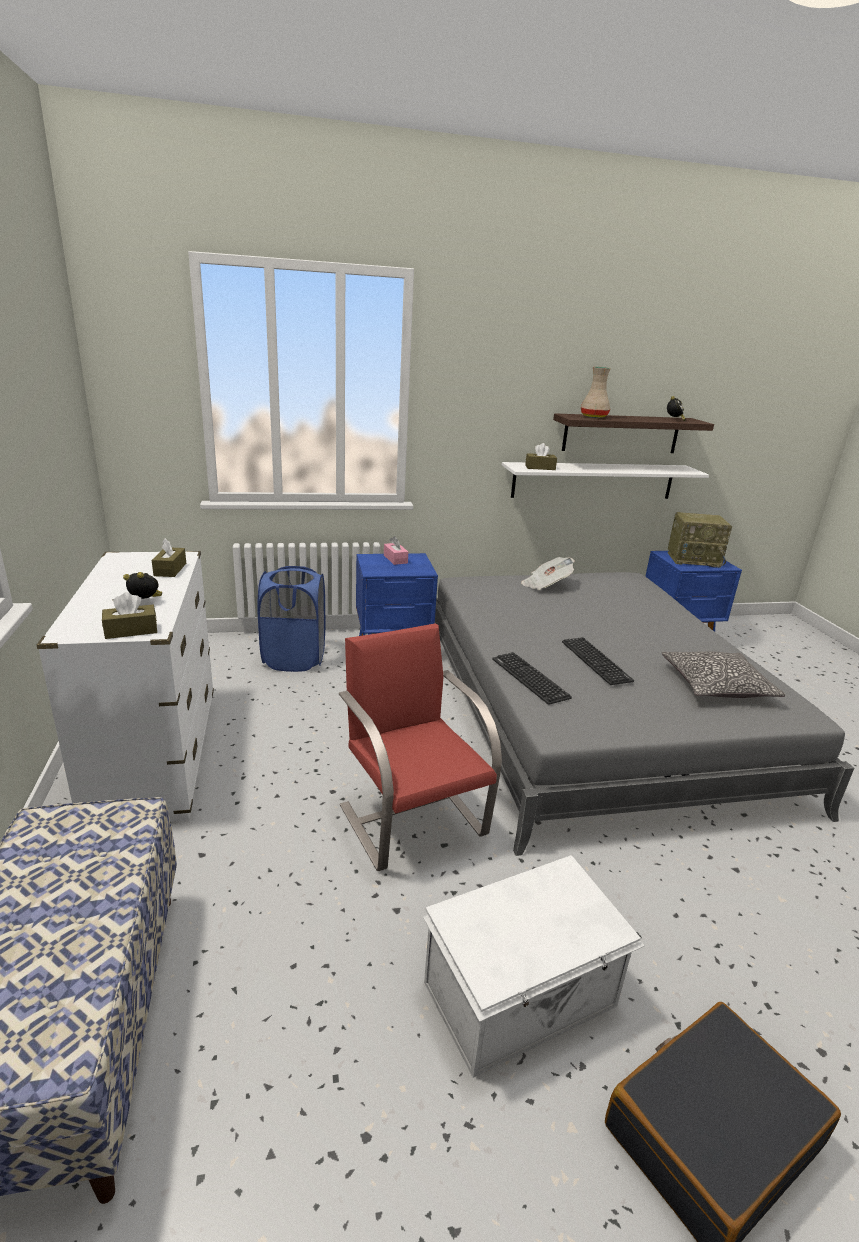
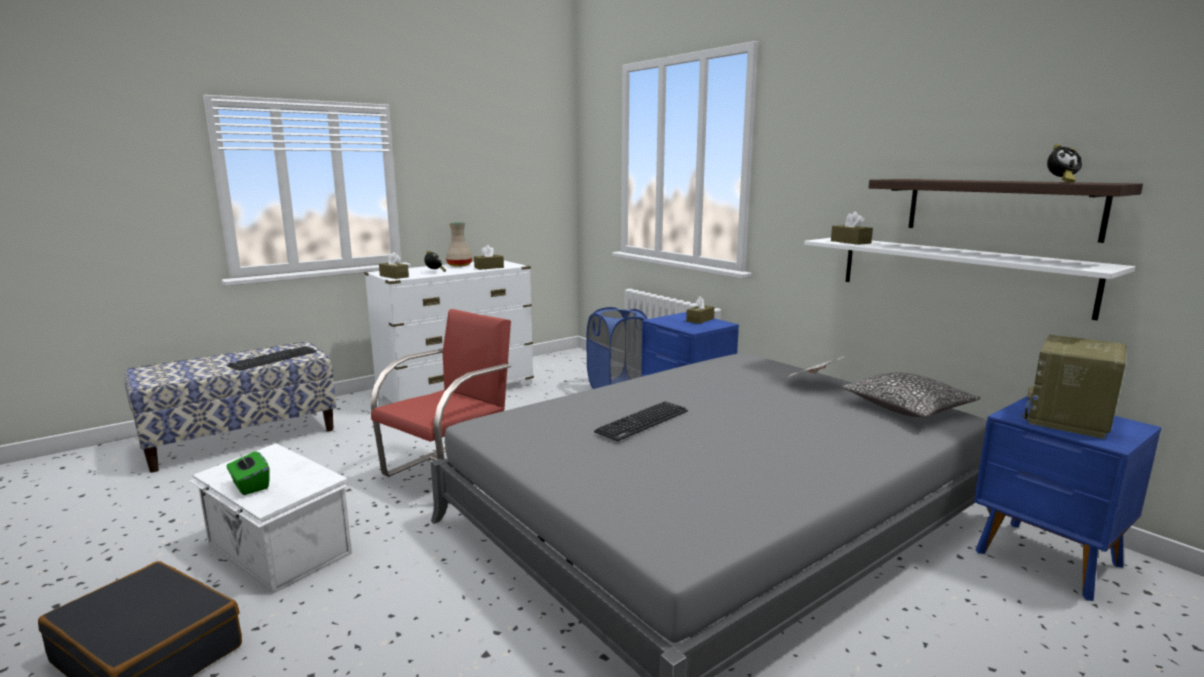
camera: 65 degrees right, 10 degrees down
(395, 559) = (700, 320): pink tissue box -> brown tissue box
(530, 678) = (569, 405): keyboard -> keyboard (273, 359)
(555, 941) = (250, 486): none -> green tissue box
(593, 416) = (930, 179): beige vase -> beige vase (459, 265)
(694, 559) = (1070, 420): radio -> radio turned 60 degrees clockwise
(716, 686) = (681, 488): pillow -> pillow (907, 407)

